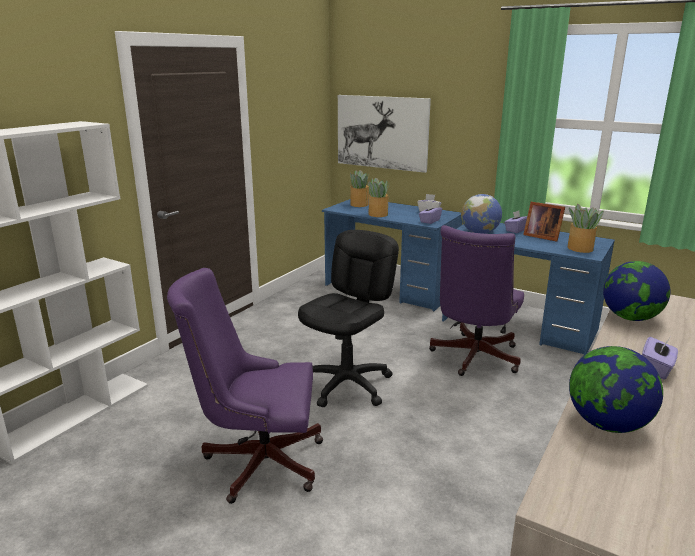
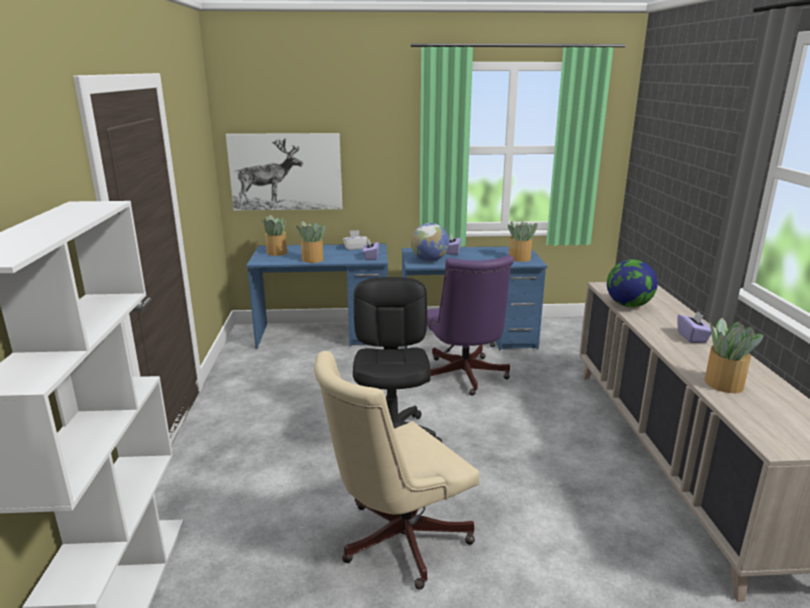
camera: 35 degrees left, 0 degrees up
(257, 461) = (396, 540): purple office chair -> beige office chair
(541, 236) = (478, 253): picture frame -> none
(607, 424) = (723, 383): globe -> potted plant

